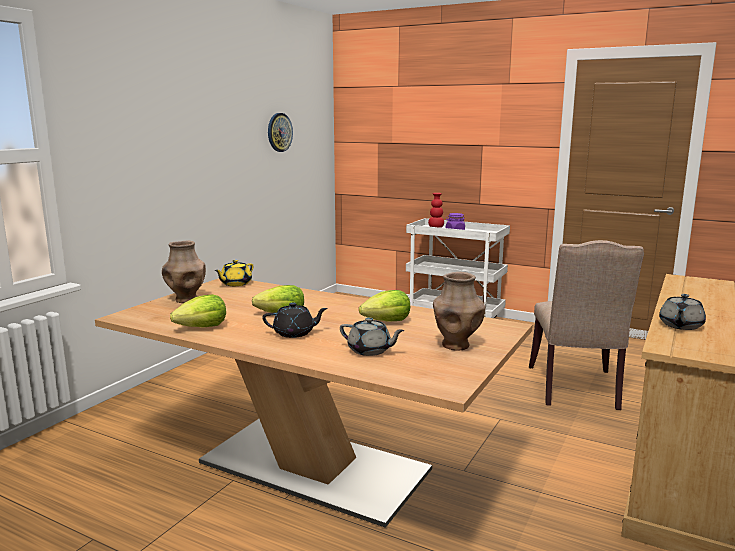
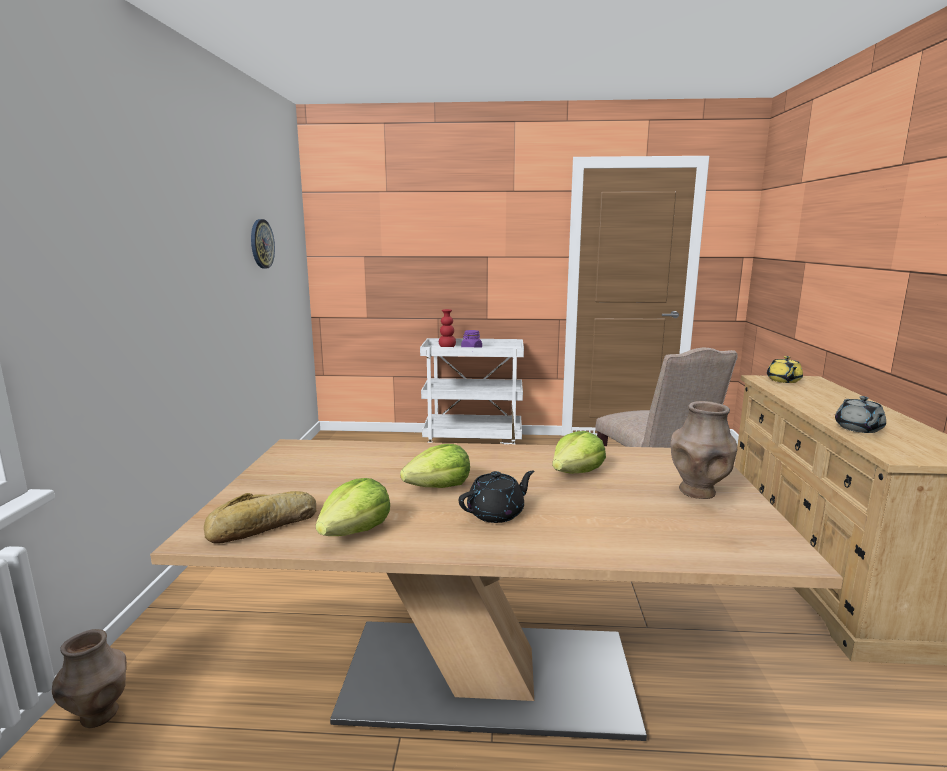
camera: 25 degrees left, 0 degrees up
(159, 317) = (264, 526): none -> bread
(186, 300) = (270, 487): brown vase -> brown vase (99, 715)
(235, 284) = (311, 449): yellow teapot -> yellow teapot (783, 381)
(370, 350) = (625, 521): grey teapot -> none

